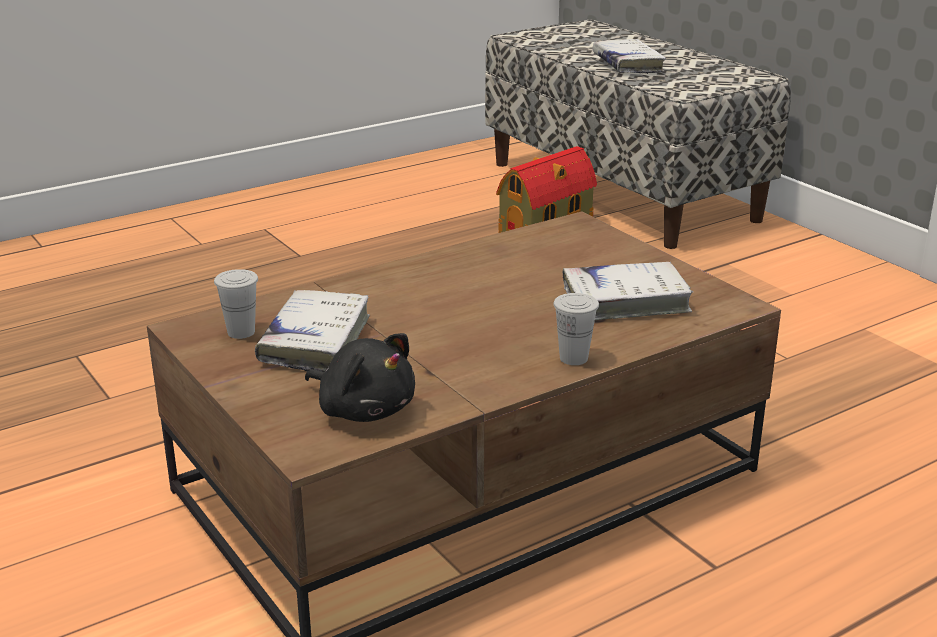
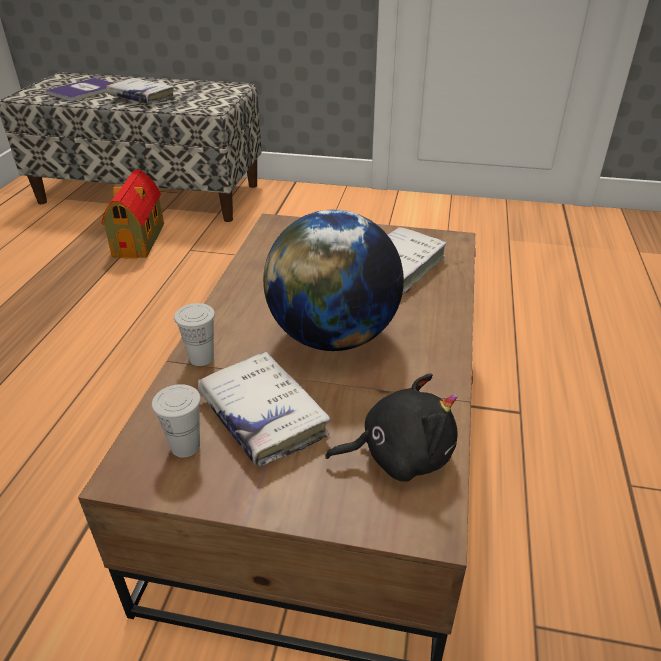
camera: 45 degrees left, 10 degrees up
(459, 322) = (333, 337): none -> globe
(573, 358) = (443, 325): white cup -> white cup (201, 358)
(582, 44) = (83, 91): none -> book

